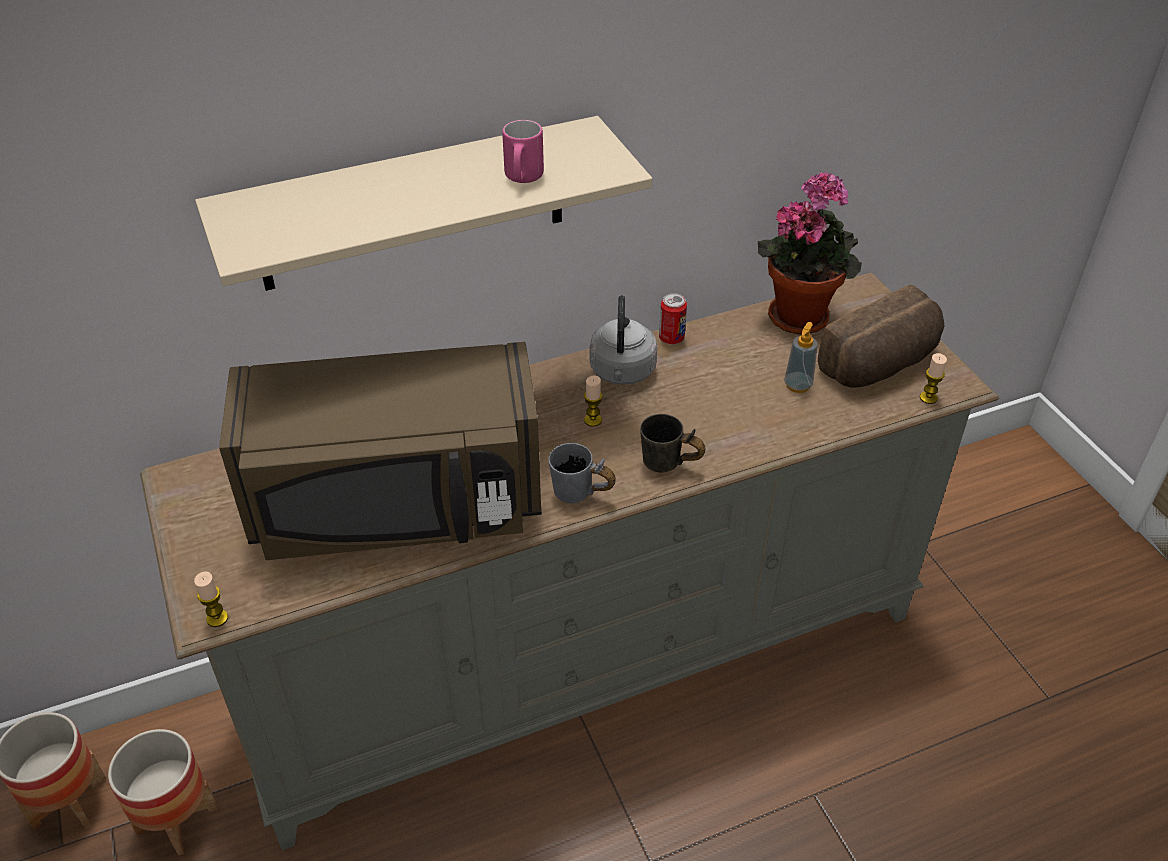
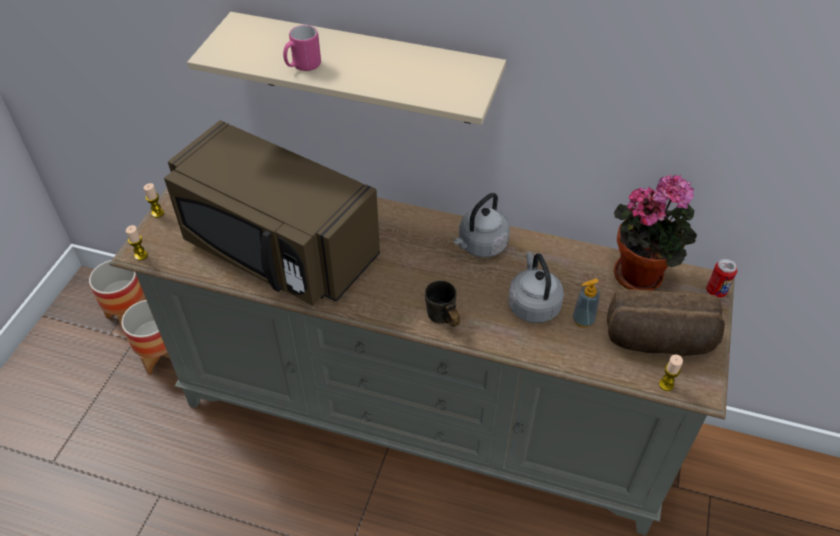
camera: 40 degrees right, 5 degrees up
(522, 179) = (404, 80): pink mug -> pink mug (302, 66)
(579, 497) = (371, 306): grey mug -> none
(593, 420) = (430, 265): candle -> candle (157, 213)
(671, 338) = (536, 241): can -> can (716, 291)
(737, 398) = (532, 304): none -> grey kettle

